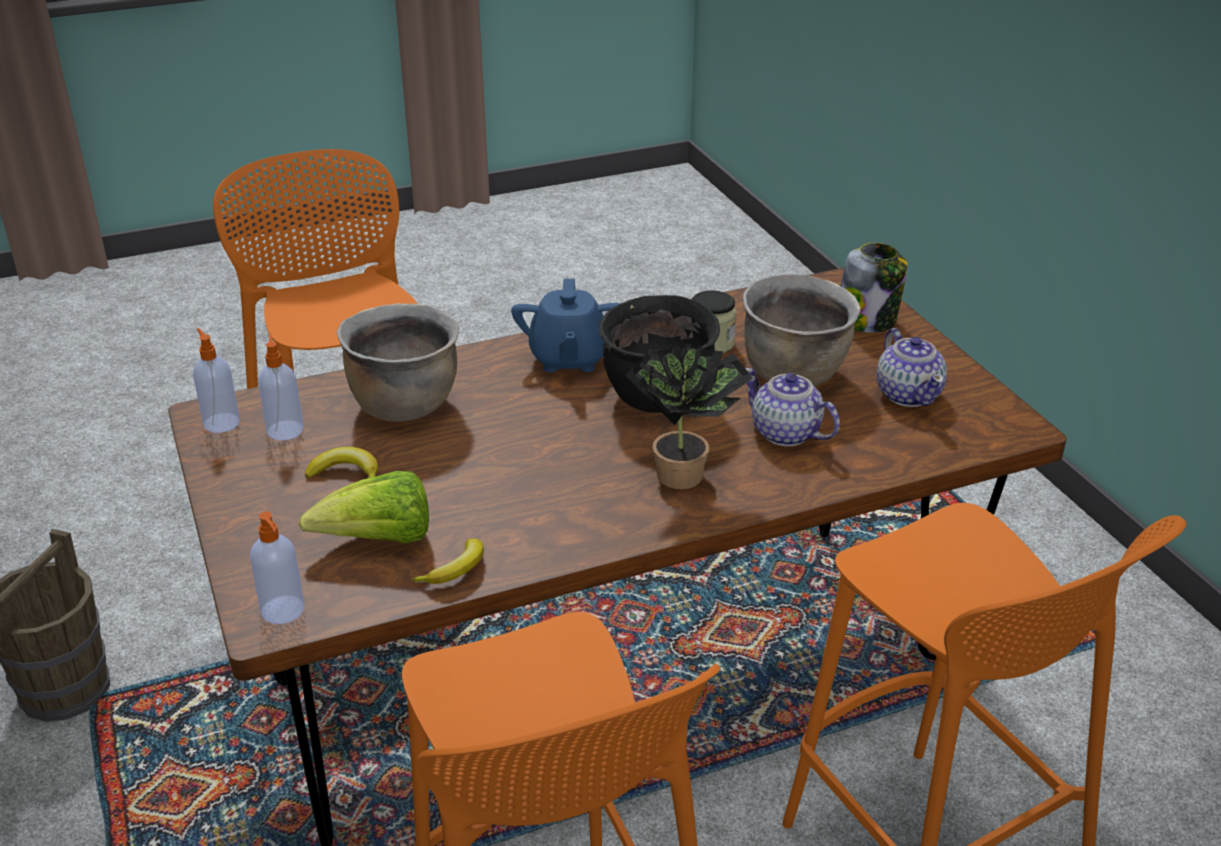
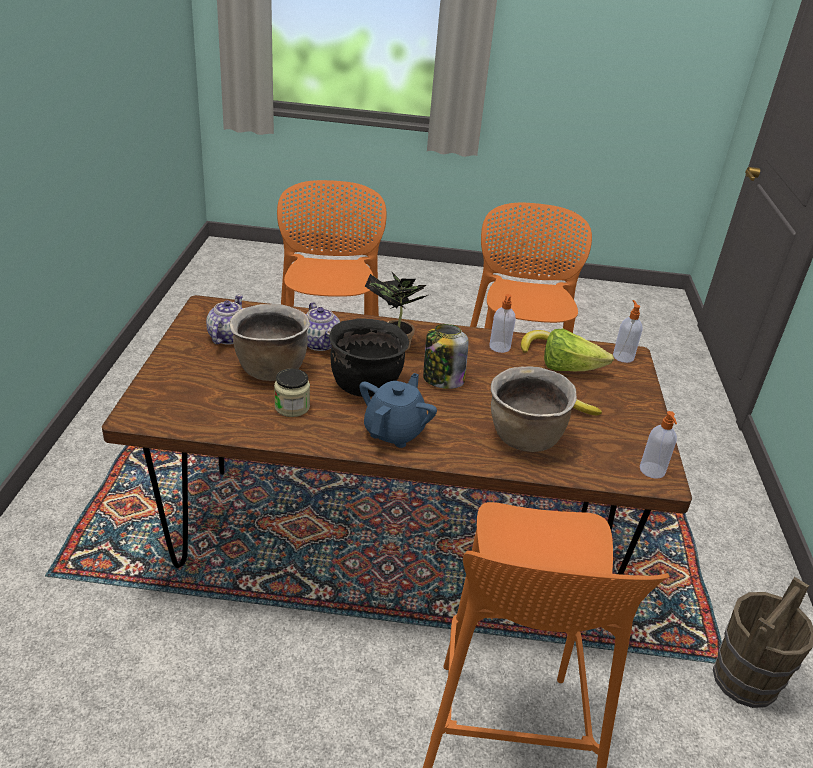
camera: 155 degrees left, 0 degrees up
(285, 429) = (609, 449): soap dispenser -> soap dispenser (499, 347)
(867, 320) = (173, 384): jar -> jar (442, 379)

